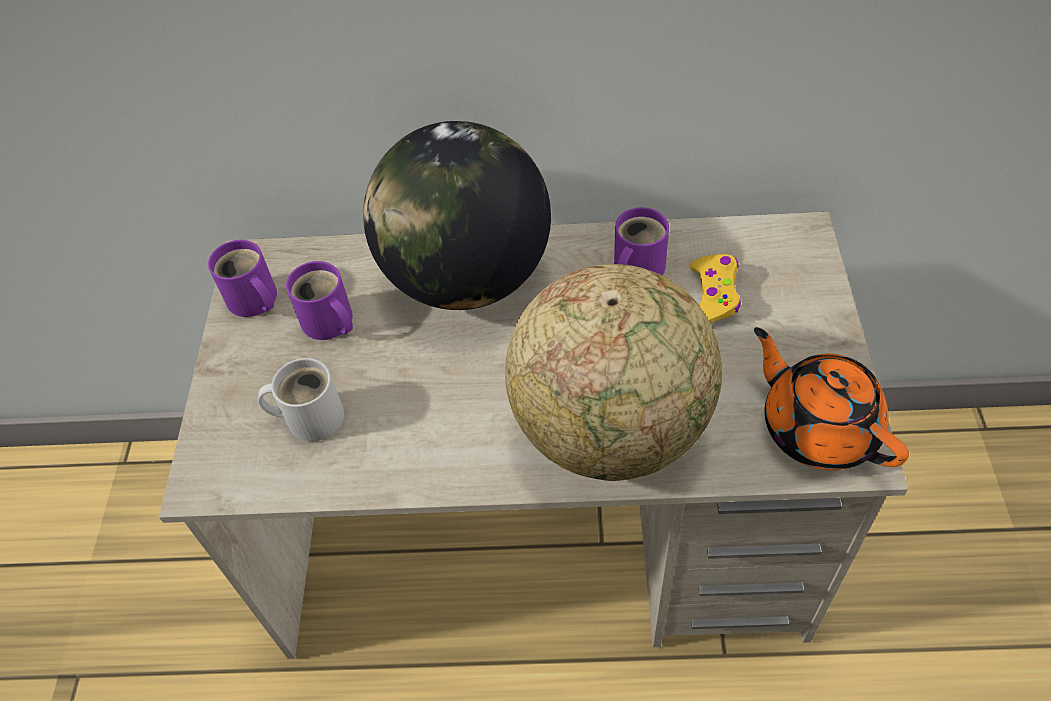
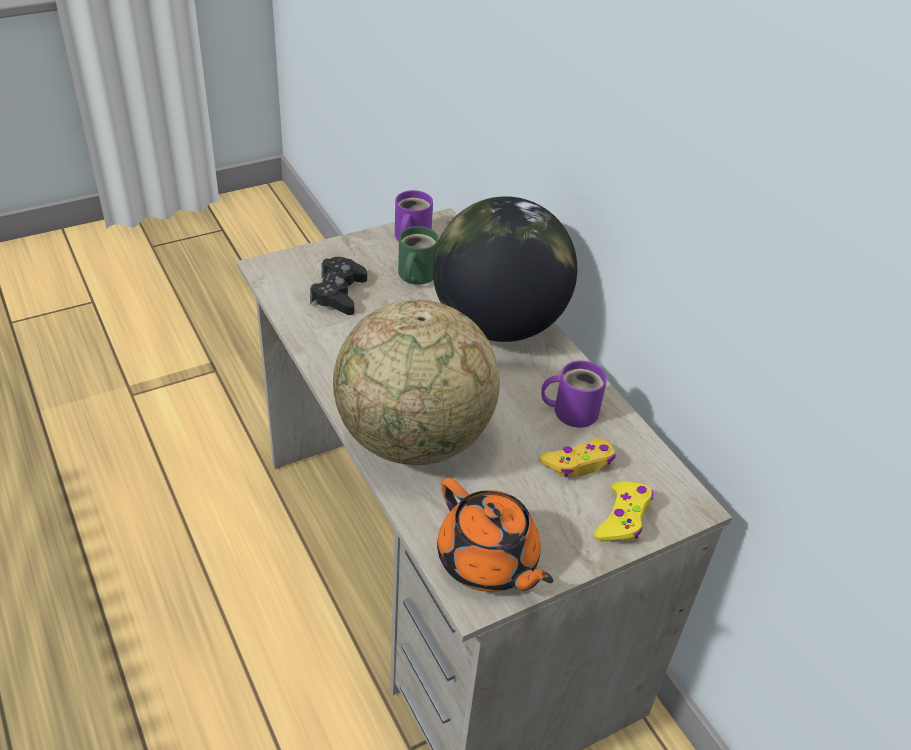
camera: 55 degrees right, 10 degrees down
(310, 416) = (338, 293): white mug -> black game controller
(328, 324) = (414, 275): purple mug -> green mug
(800, 291) = (623, 518): none -> yellow game controller
(817, 427) = (488, 561): orange teapot -> orange teapot turned 120 degrees clockwise

